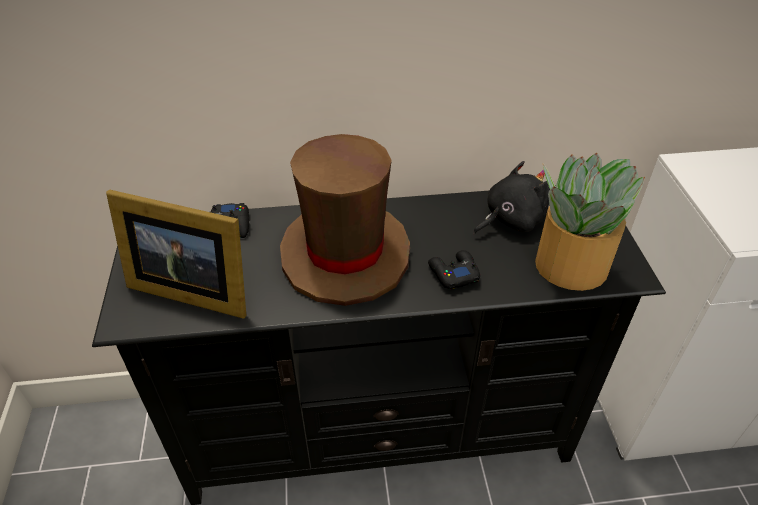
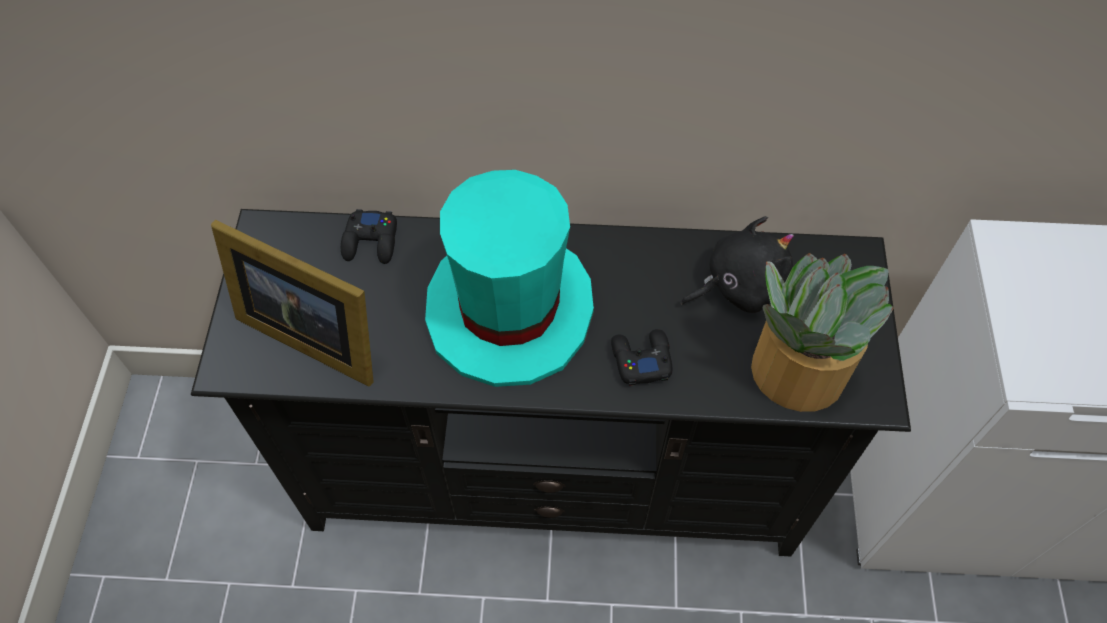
camera: 10 degrees right, 15 degrees up
(346, 254) = (510, 309): brown hat -> turquoise hat

